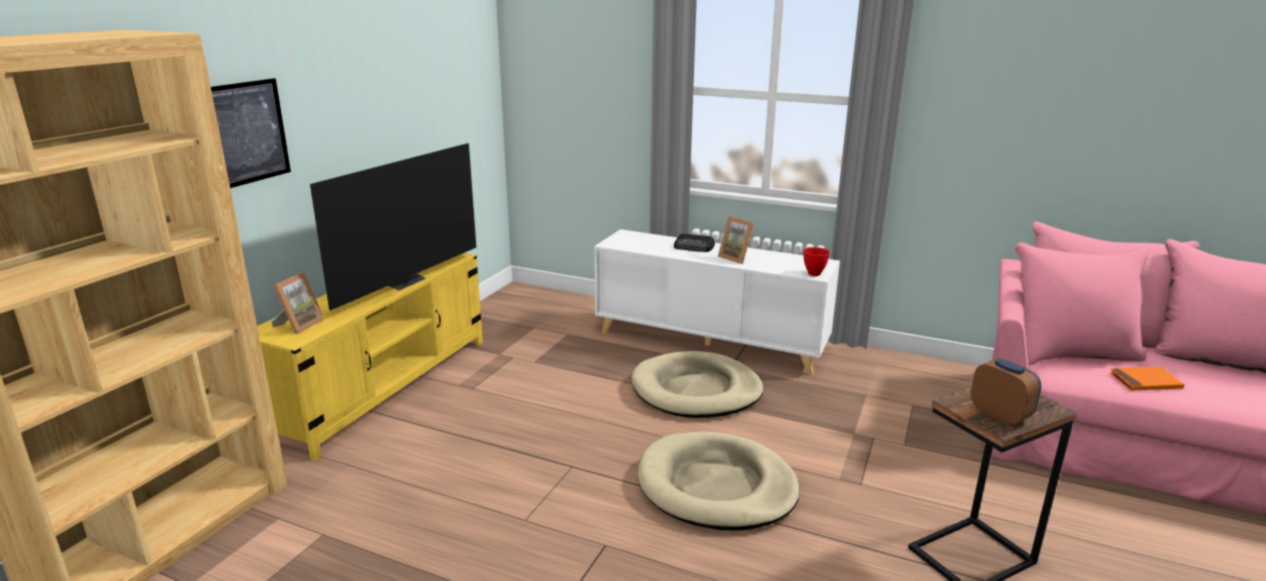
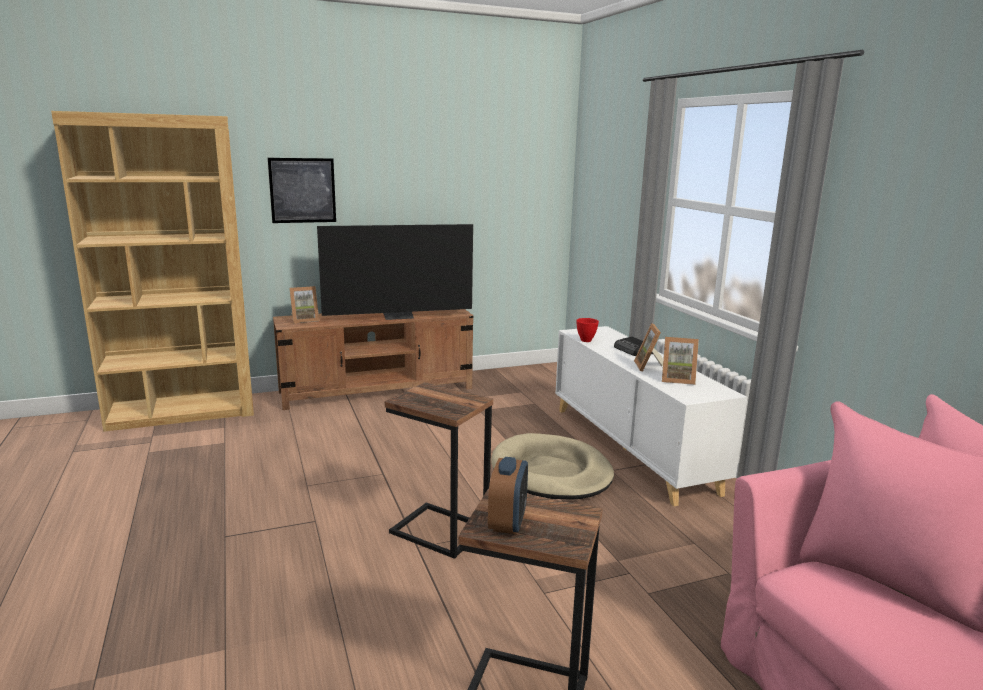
camera: 45 degrees right, 5 degrees down
(385, 386) = (377, 390): yellow tv stand -> brown tv stand
(716, 486) = (439, 531): beige dog bed -> side table
(777, 262) = (677, 379): none -> picture frame
(813, 274) = (688, 396): red bowl -> red bowl (585, 340)
(1145, 382) = (916, 645): orange book -> none

